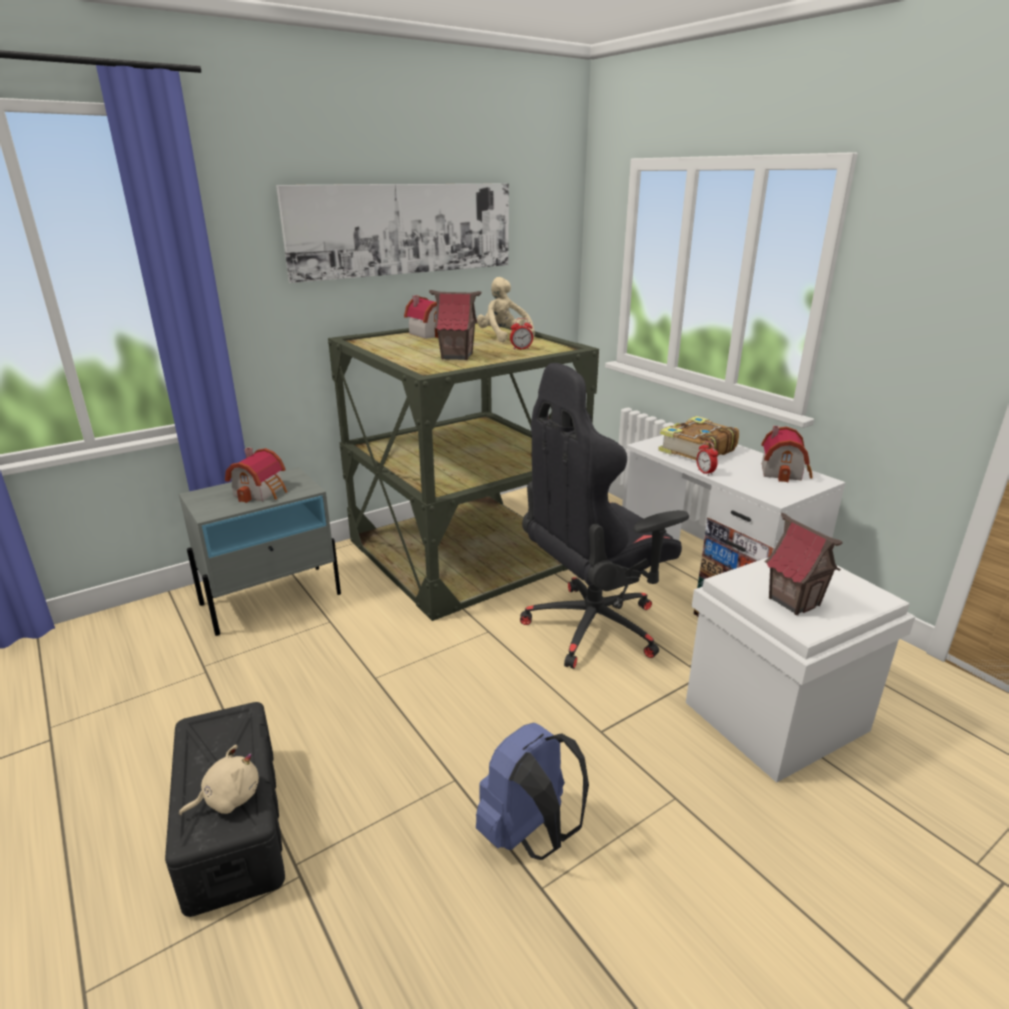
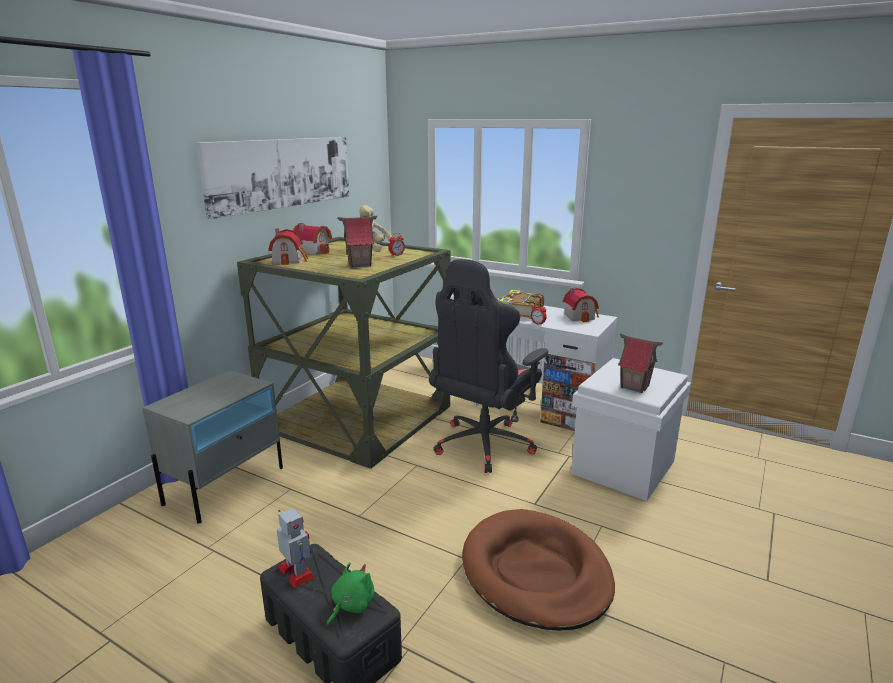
camera: 25 degrees left, 5 degrees down
(211, 732) = (297, 572): none -> toy robot
(228, 798) = (351, 605): beige plush toy -> green plush toy
(262, 492) = (219, 392): toy house -> toy house (289, 260)
(529, 834) = (536, 573): blue backpack -> brown dog bed

